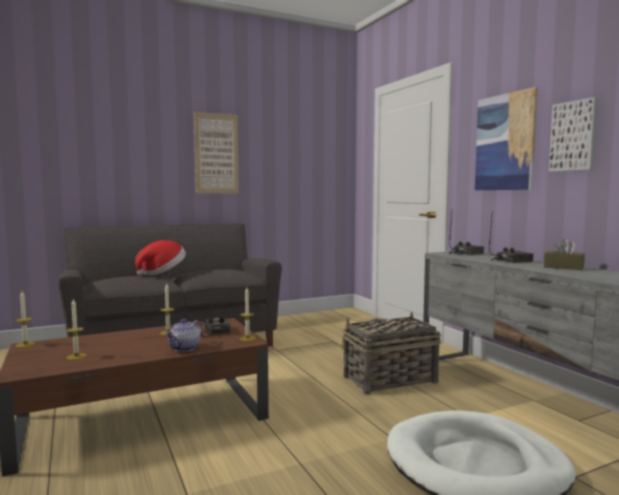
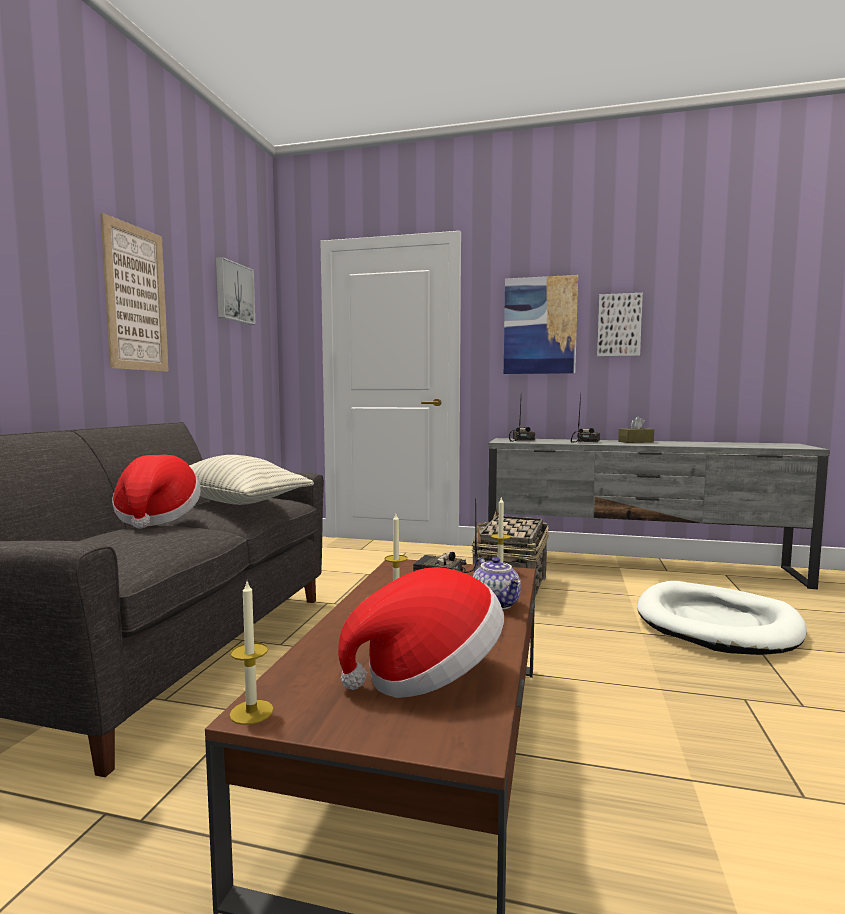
camera: 50 degrees left, 0 degrees up
(76, 356) = (427, 676): candle -> hat
(215, 271) = (235, 502): none -> pillow
(303, 138) = (233, 292): none -> picture

